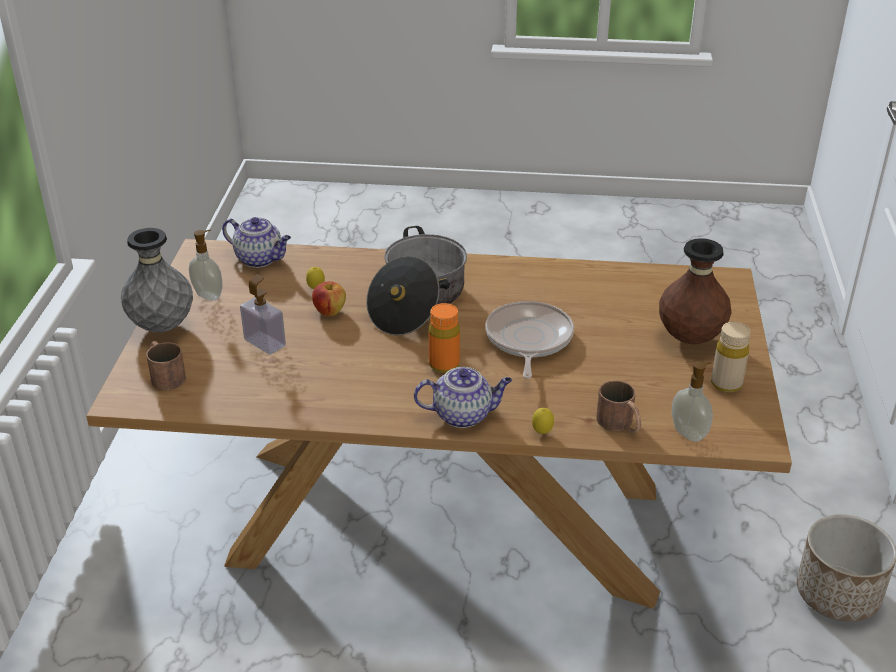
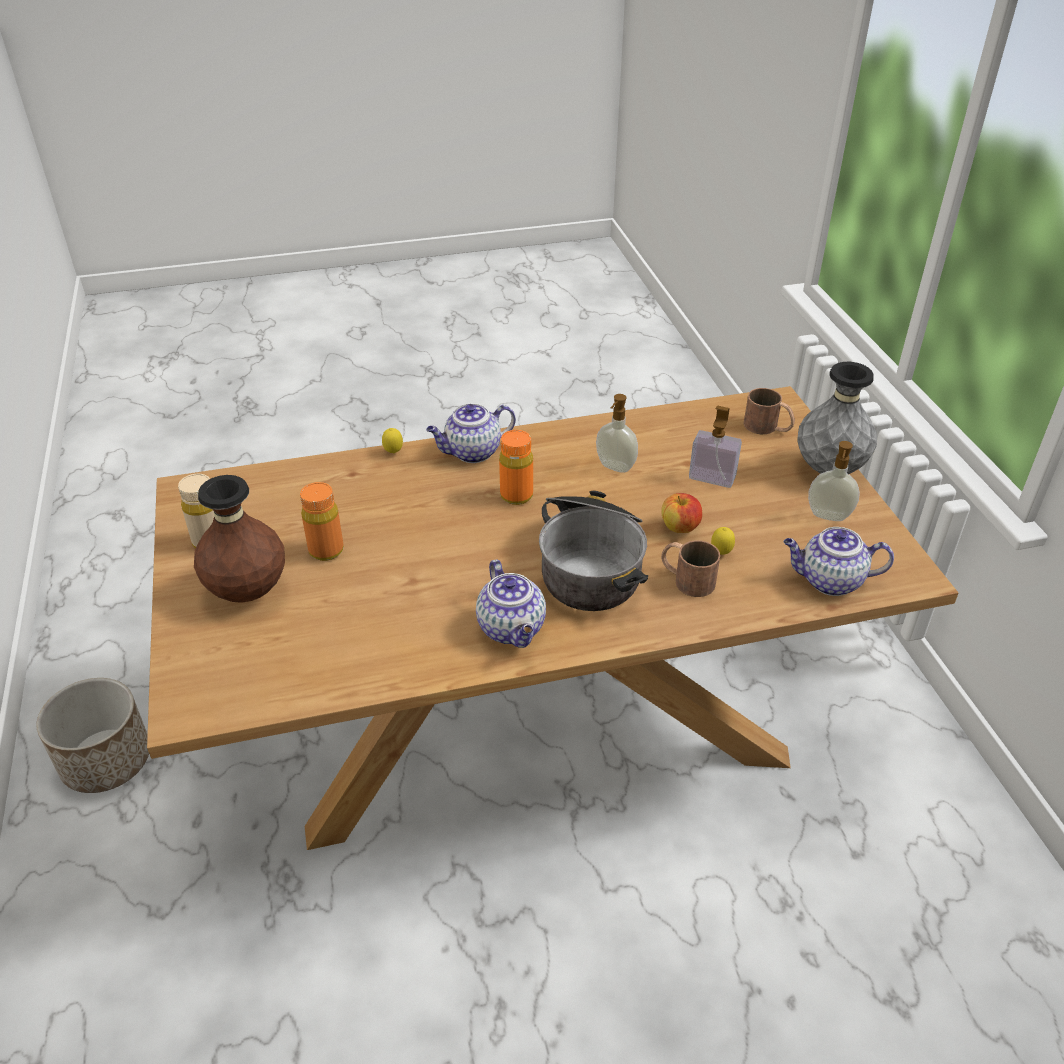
camera: 160 degrees right, 5 degrees up
(498, 277) = (512, 629): none -> teapot
(528, 340) = (440, 545): frying pan -> none
(620, 424) = (321, 475): brown mug -> brown mug (686, 578)
(624, 355) = (326, 550): none -> orange bottle
(689, 433) = (253, 482): soap dispenser -> soap dispenser (614, 467)

